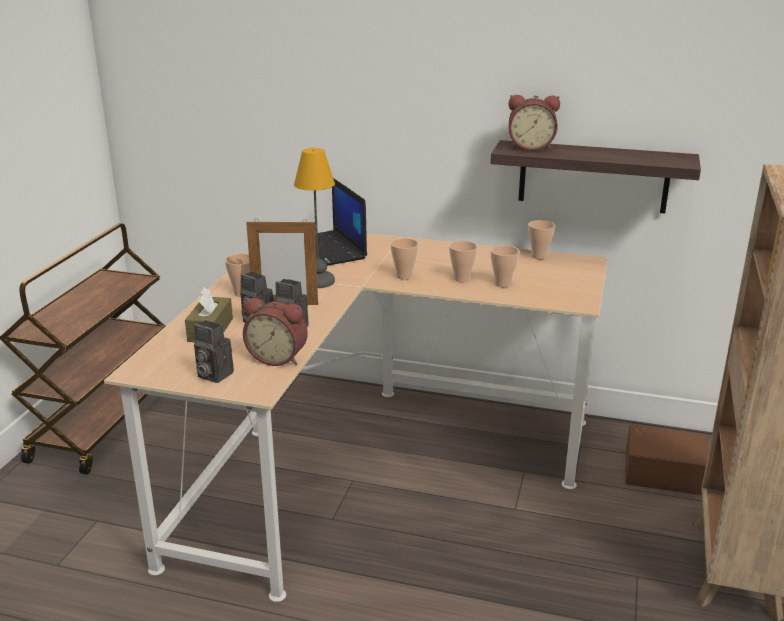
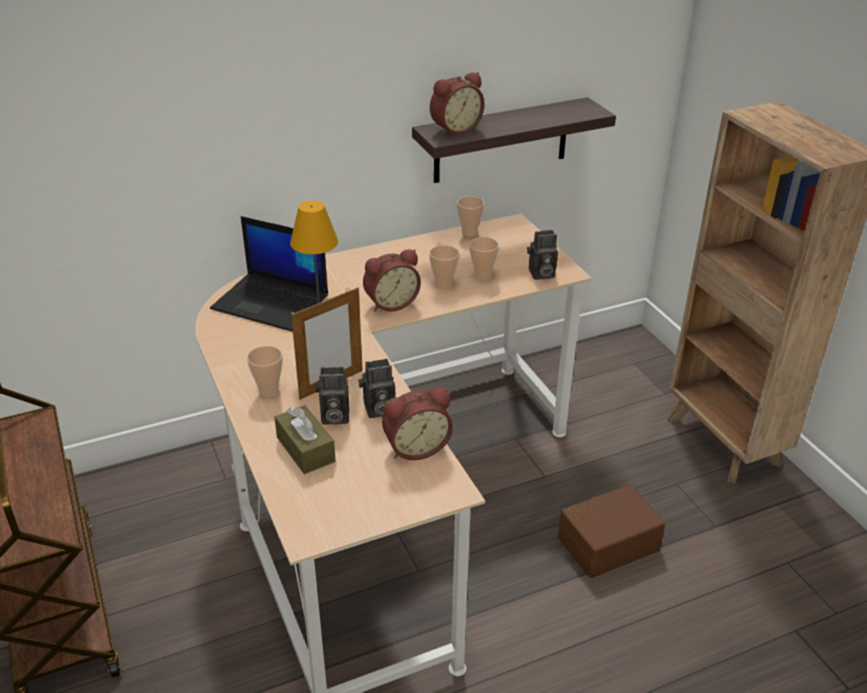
camera: 40 degrees left, 10 degrees up
(212, 375) = (387, 497): camera -> camera (540, 274)
(404, 276) = (390, 303): cup -> alarm clock
(663, 472) = (608, 386): brown storage box -> brown storage box (606, 542)

